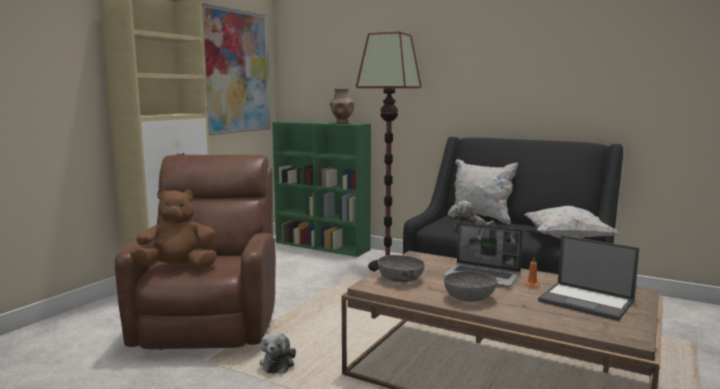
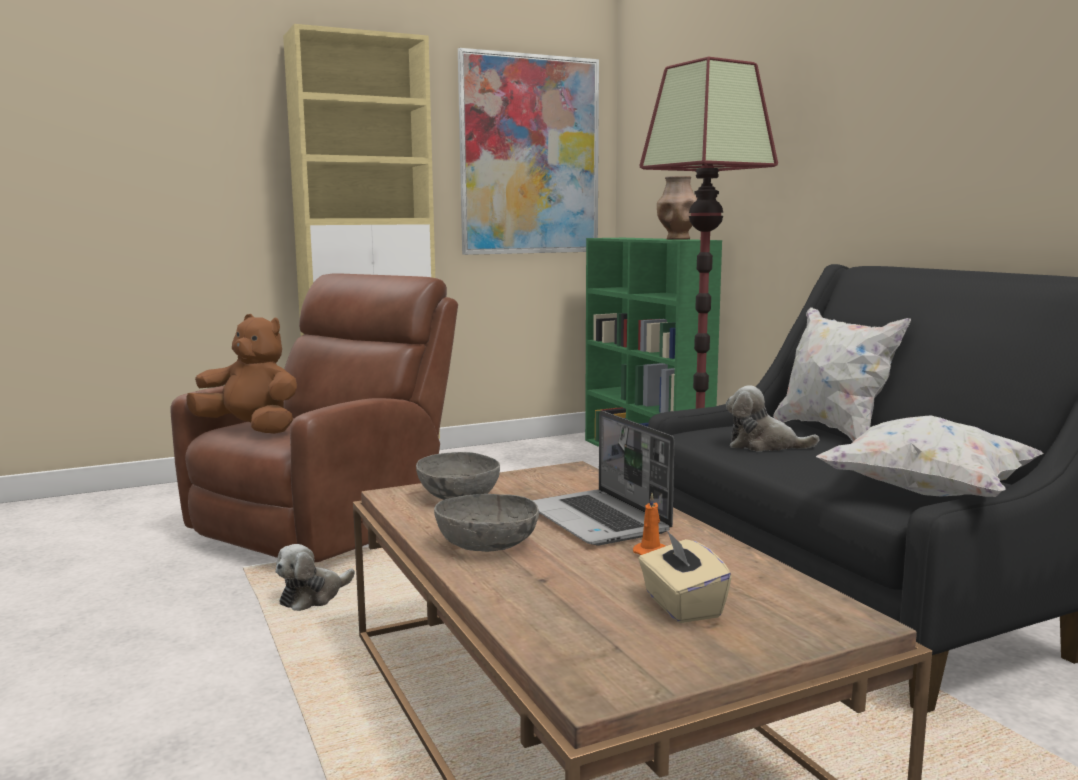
camera: 35 degrees right, 0 degrees up
(587, 301) = (681, 605): laptop -> beige tissue box

